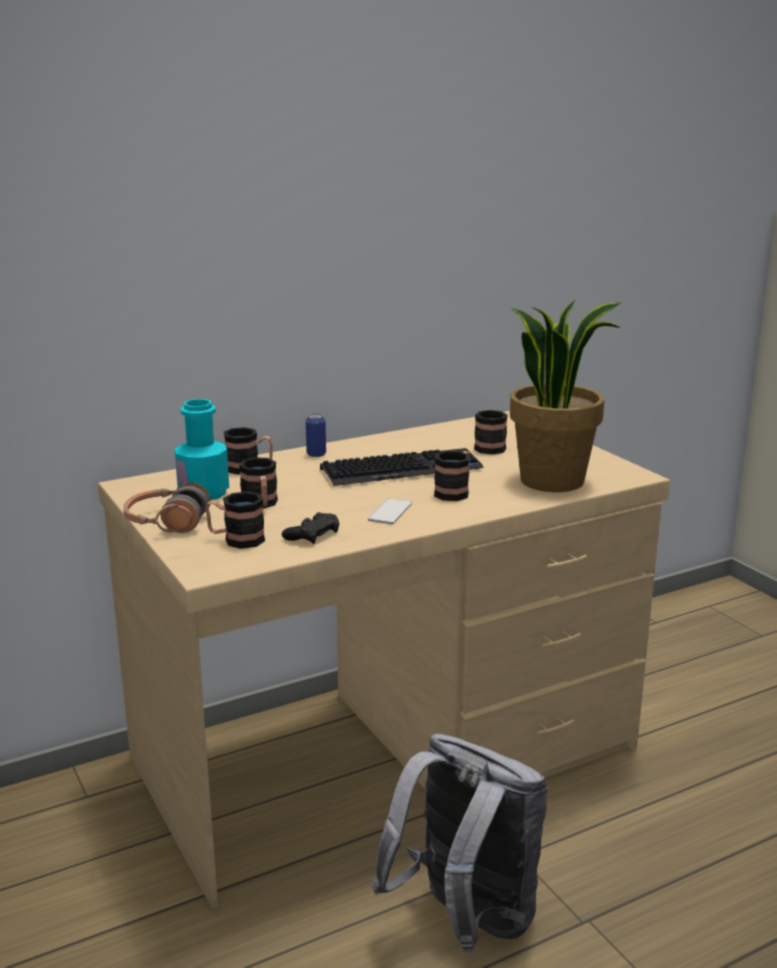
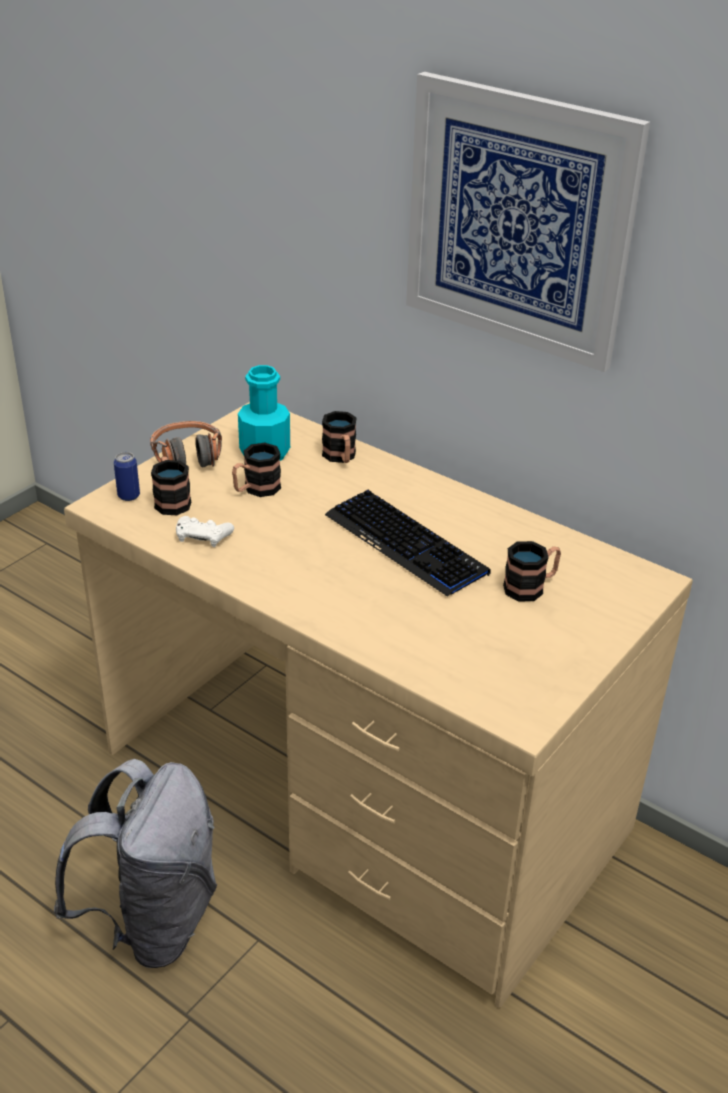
camera: 65 degrees right, 15 degrees up
(312, 535) = (203, 536): black game controller -> white game controller
(316, 454) = (409, 482): can -> can (128, 496)
(348, 192) = (518, 221): none -> picture
(390, 512) = (285, 565): phone -> none
(455, 491) = (368, 593): mug -> none
(552, 480) = (454, 656): potted plant -> none

